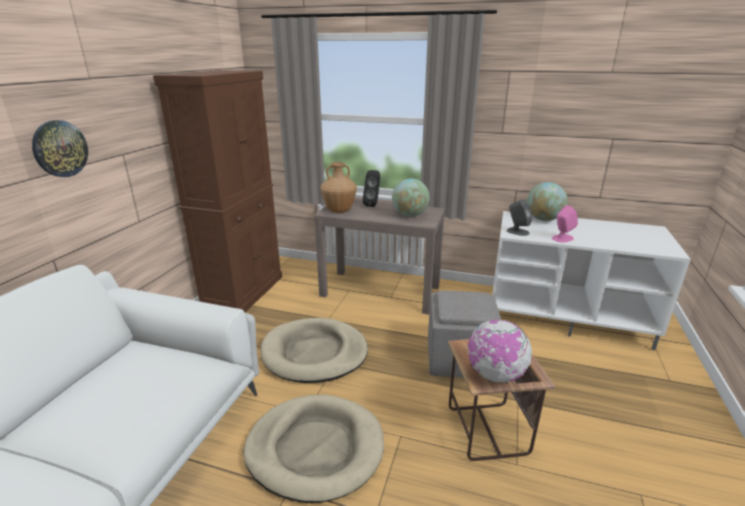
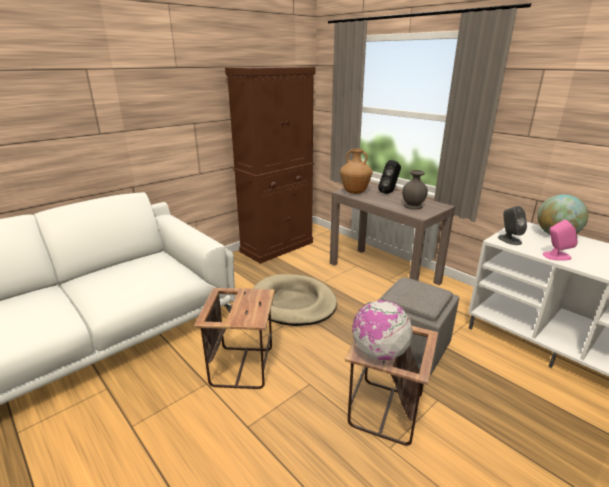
camera: 30 degrees right, 0 degrees up
(60, 148) = (147, 113): wall clock -> none
(315, 449) = (242, 366): beige dog bed -> side table
(410, 215) = (413, 206): globe -> grey vase

